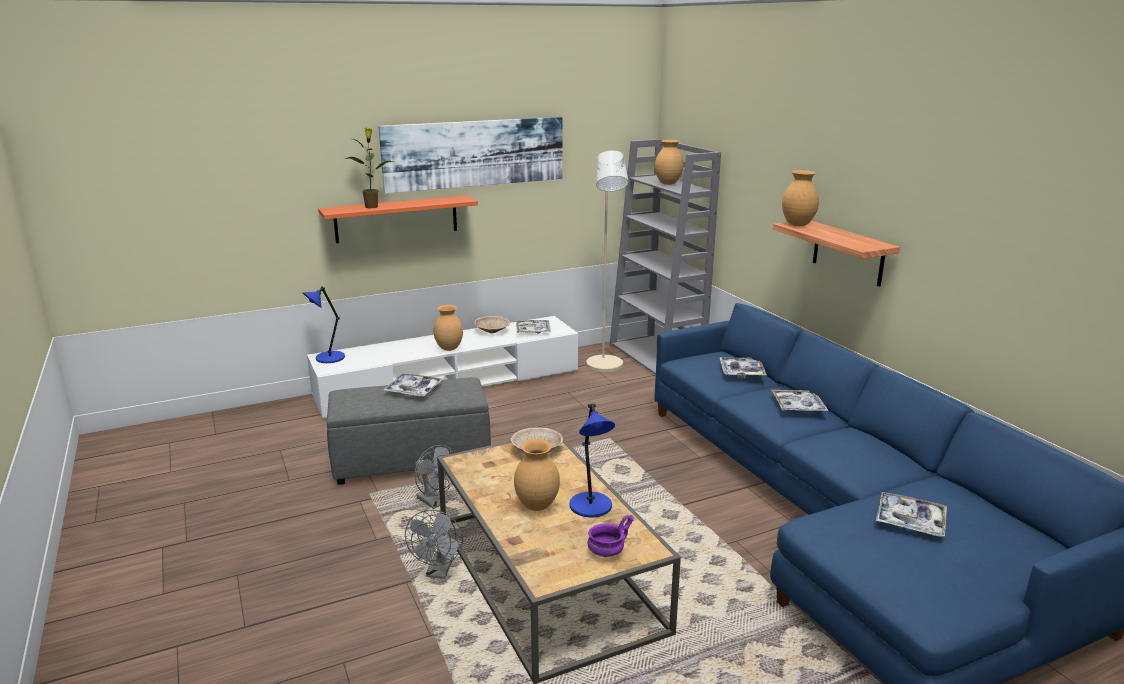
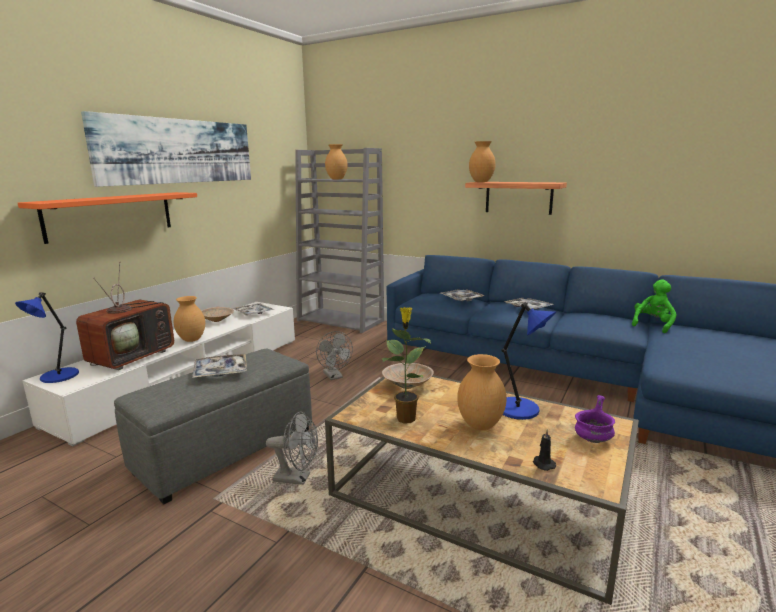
camera: 35 degrees left, 5 degrees down
(372, 206) = (89, 198): potted plant -> potted plant (406, 418)
(391, 353) = (132, 356): none -> television
(439, 572) = (383, 543): grey fan -> grey fan (334, 376)
(532, 551) = (543, 464): none -> black candle
(605, 367) = (312, 334): beige floor lamp -> none
(910, 521) = (702, 347): tray -> none
(922, 476) = (652, 325): none -> green plush toy

